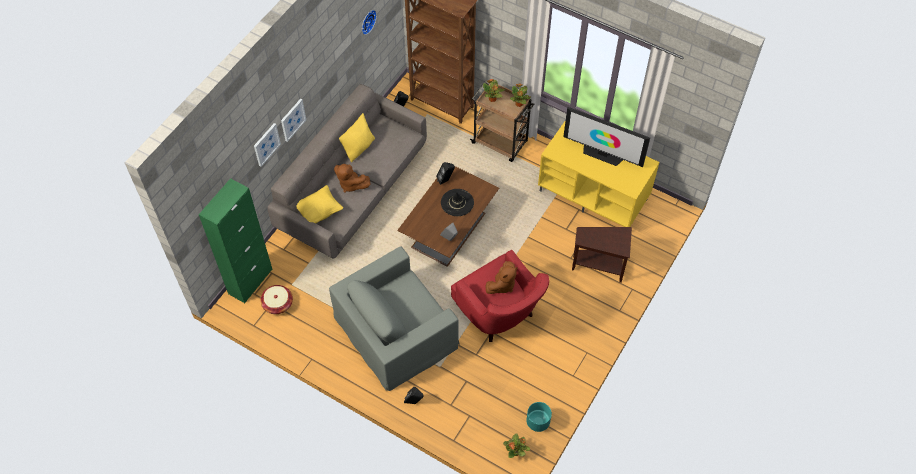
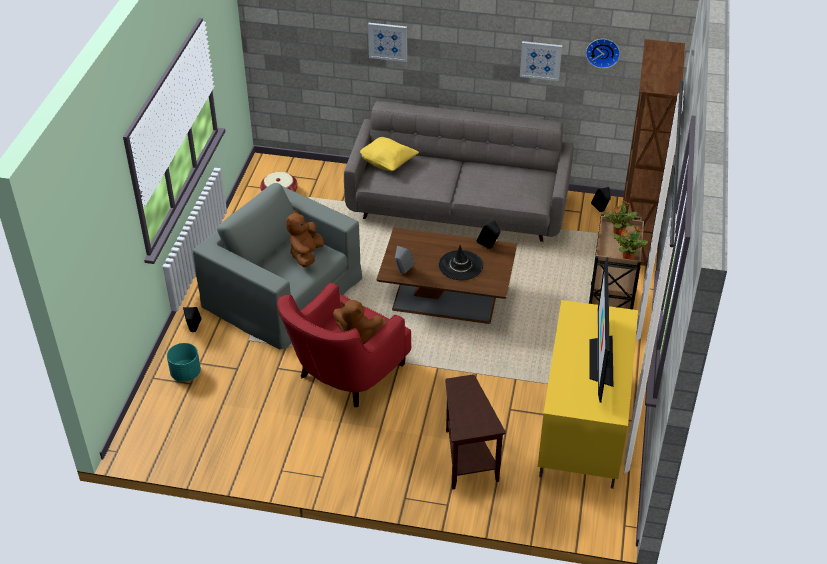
camera: 70 degrees right, 15 degrees down
(250, 281) = (299, 168): green cabinet -> none
(292, 119) = (437, 53): picture -> picture (540, 60)
(351, 184) = (436, 175): brown plush toy -> brown plush toy (306, 255)
(359, 147) = (492, 168): yellow pillow -> none
(516, 452) = (152, 439): potted plant -> none
(537, 422) = (201, 450): turquoise planter -> turquoise planter (185, 373)

